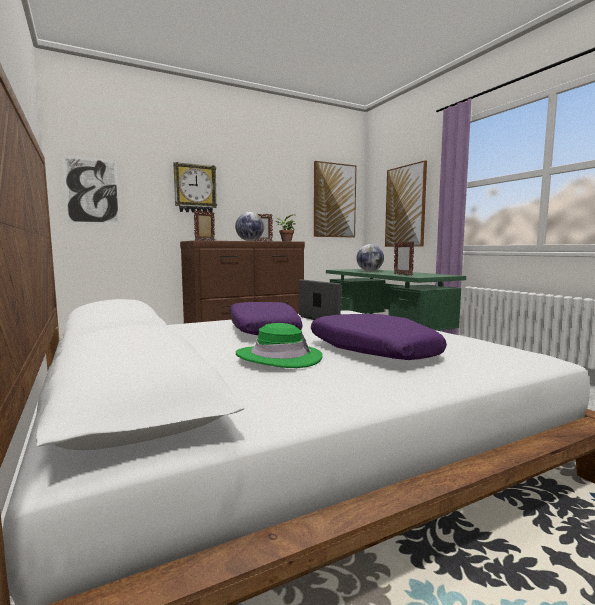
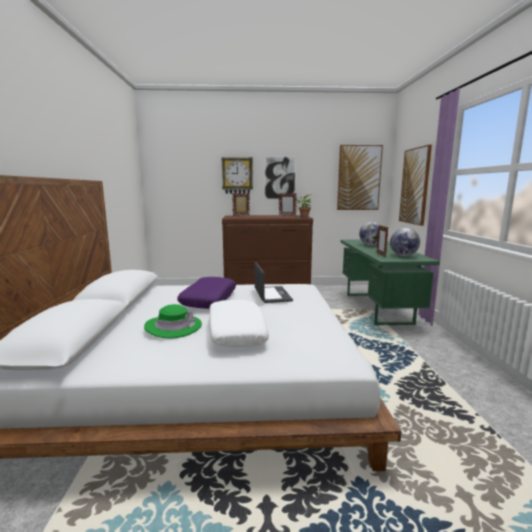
camera: 25 degrees right, 5 degrees up
(92, 191) = (168, 181): picture -> picture (279, 177)
(249, 241) = (270, 217): globe -> globe (403, 255)
(371, 351) = (236, 332): purple pillow -> white pillow

